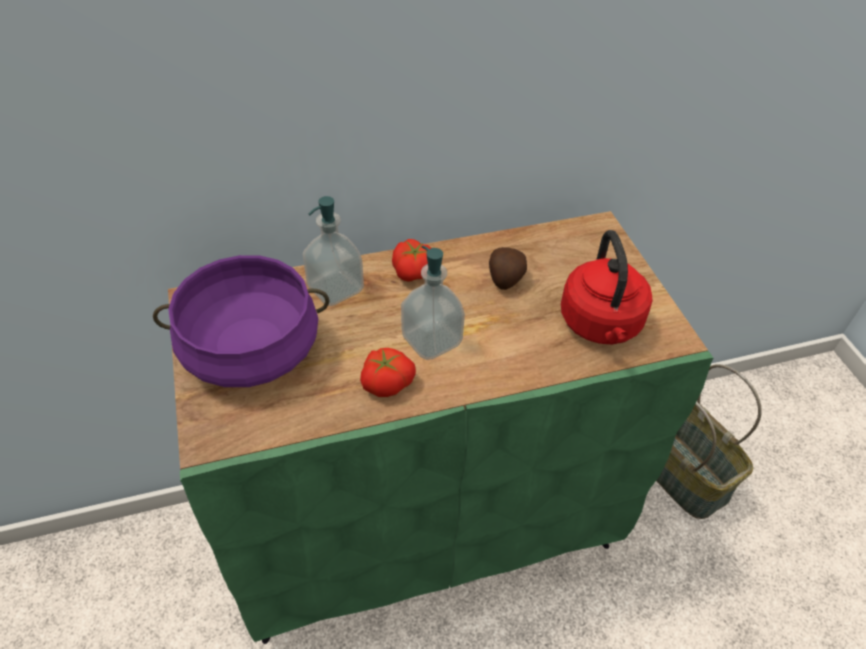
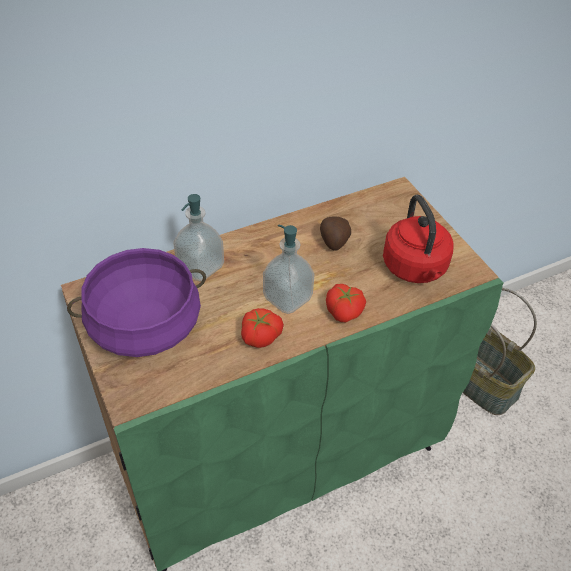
camera: 10 degrees left, 0 degrees up
(414, 271) = (261, 245): tomato -> tomato (345, 311)

